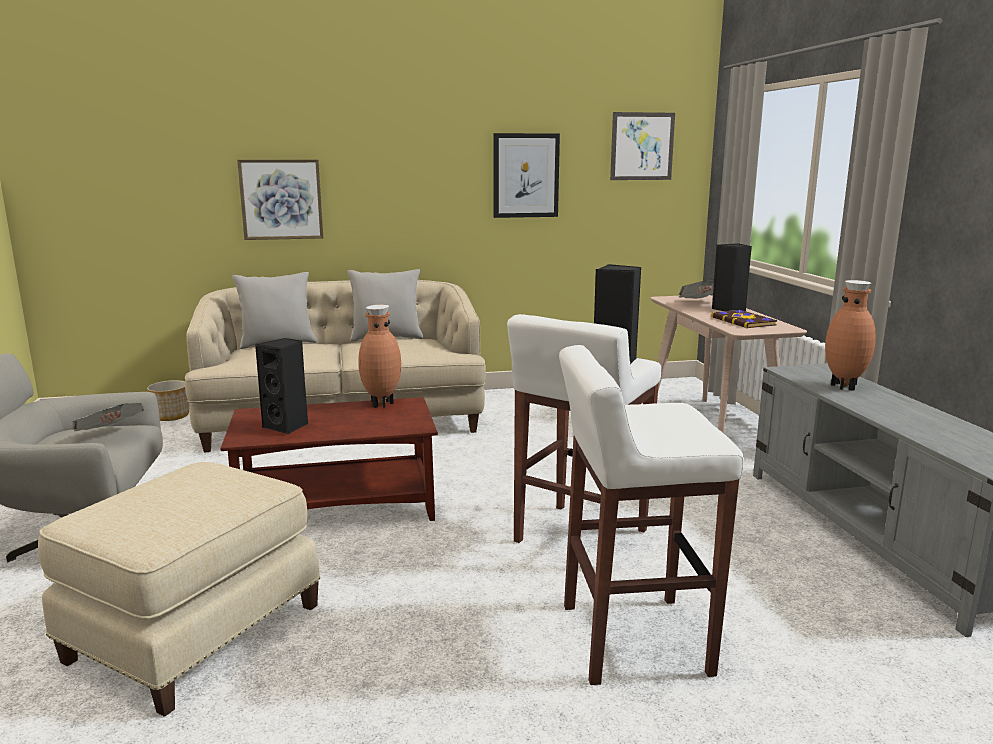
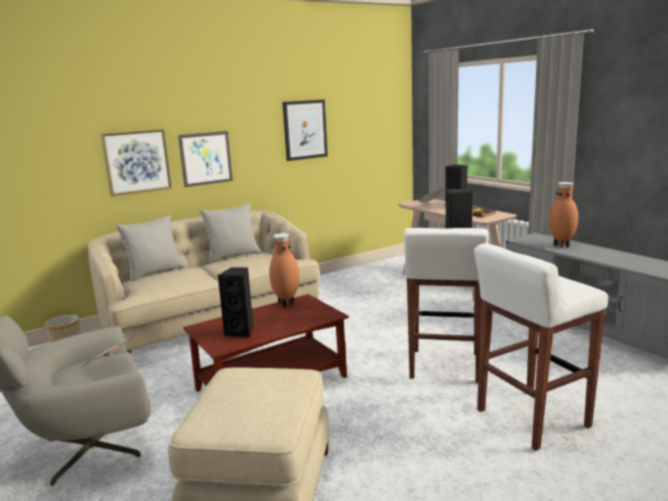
camera: 20 degrees left, 0 degrees up
(642, 146) = (373, 104): picture -> picture (206, 158)

